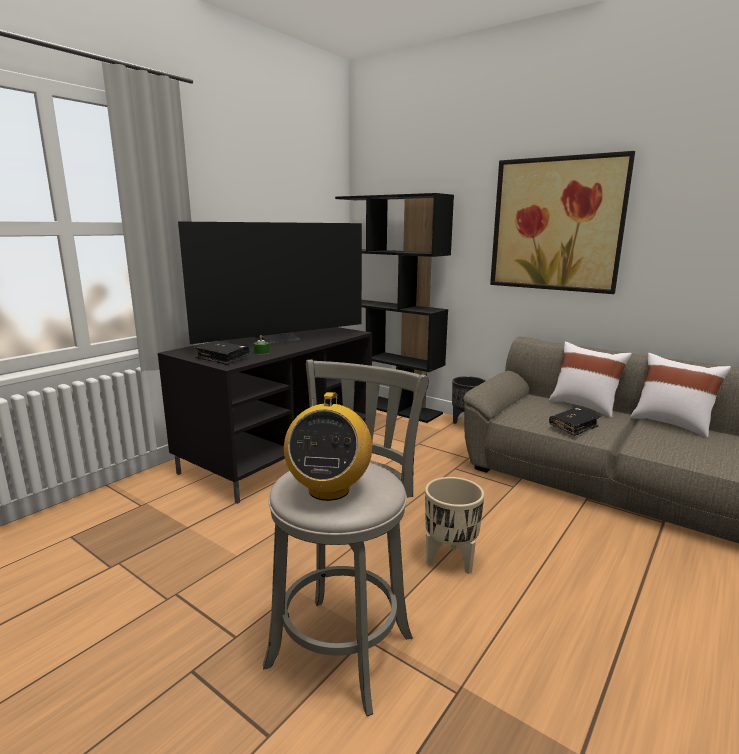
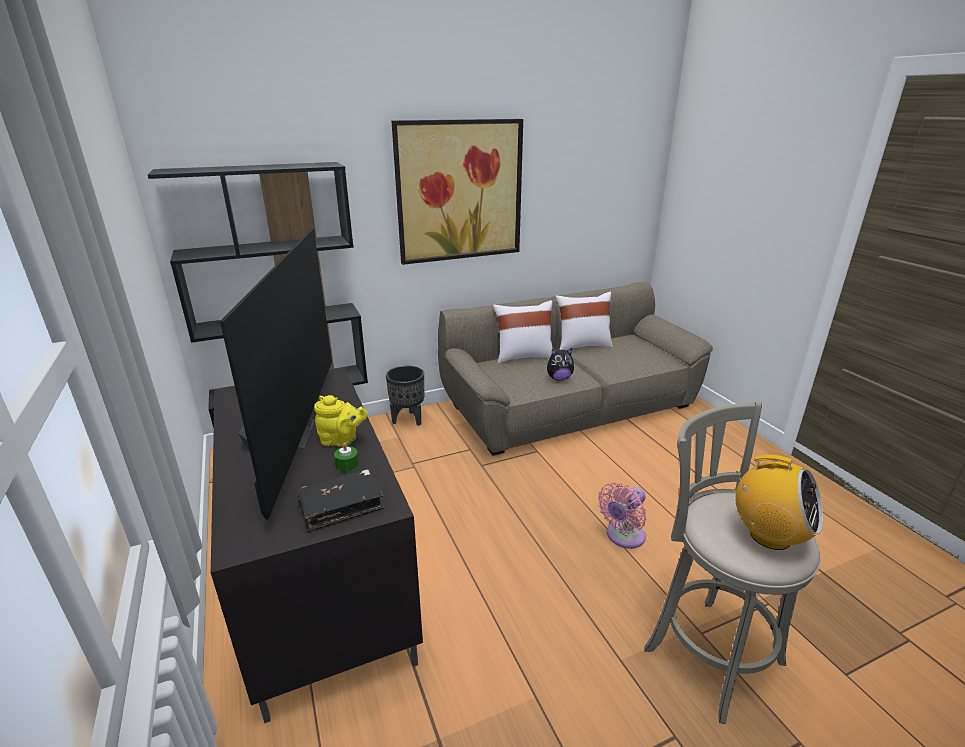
camera: 60 degrees left, 10 degrees up
(285, 347) = (341, 440): none -> yellow teapot
(450, 561) = (623, 537): beige planter -> pink fan
(573, 427) = (559, 378): black book -> plush toy

